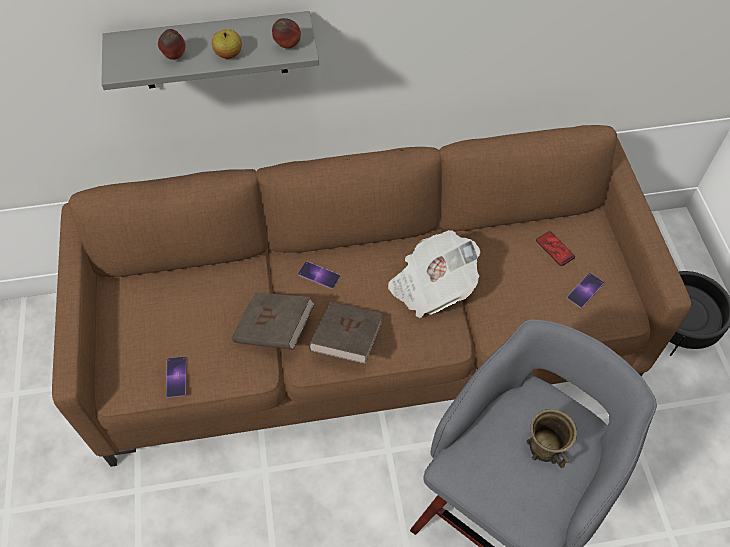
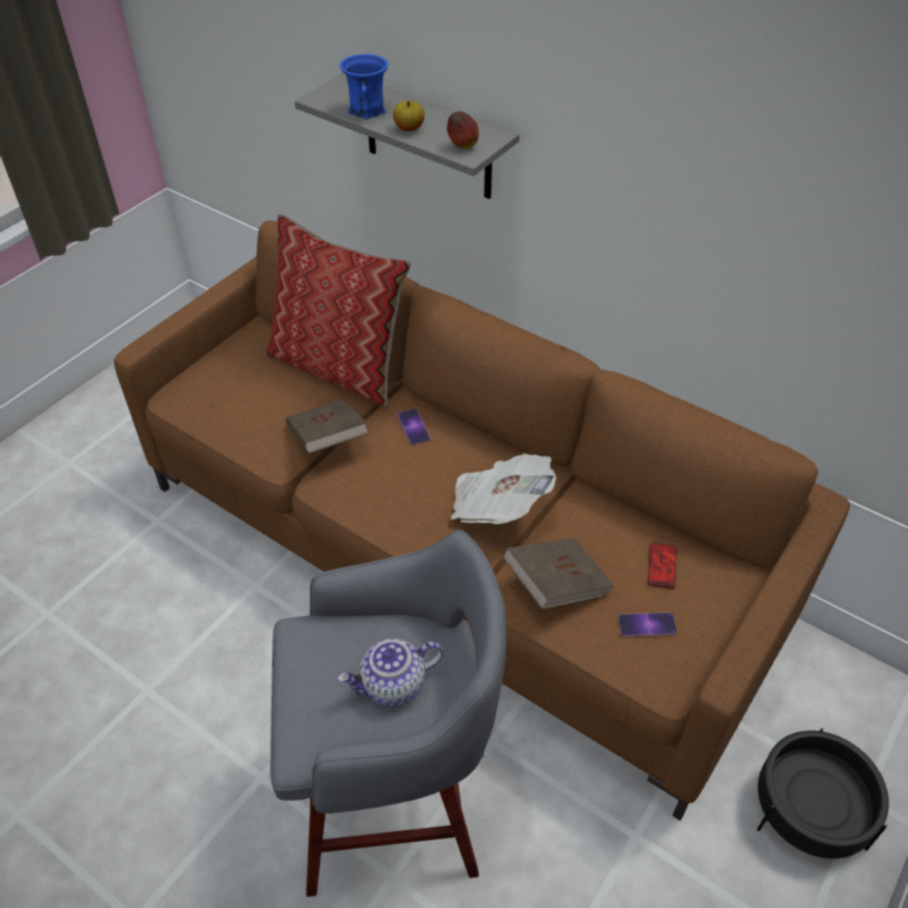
camera: 45 degrees right, 10 degrees down
(174, 57) = (367, 110): apple -> blue mug
(176, 377) = (219, 417): phone -> none
(215, 271) = (339, 367): none -> pillow
(347, 341) = (371, 491): brown book -> brown book (556, 585)
(545, 447) = (393, 686): brown mug -> teapot

